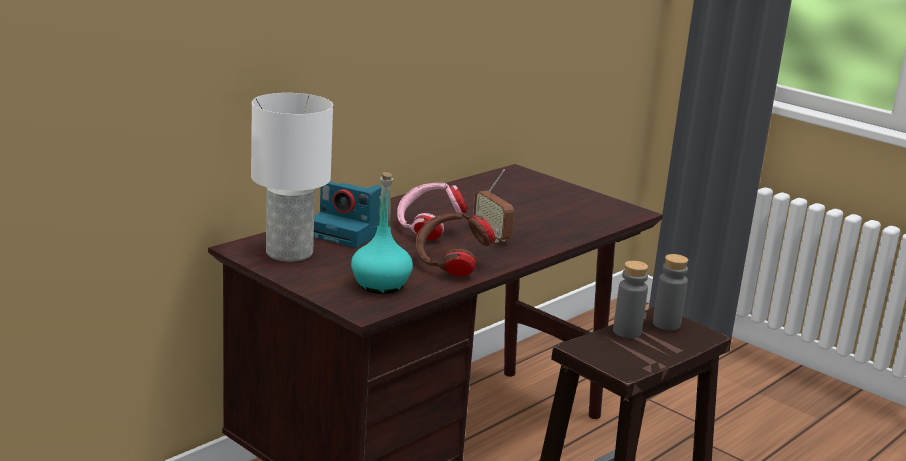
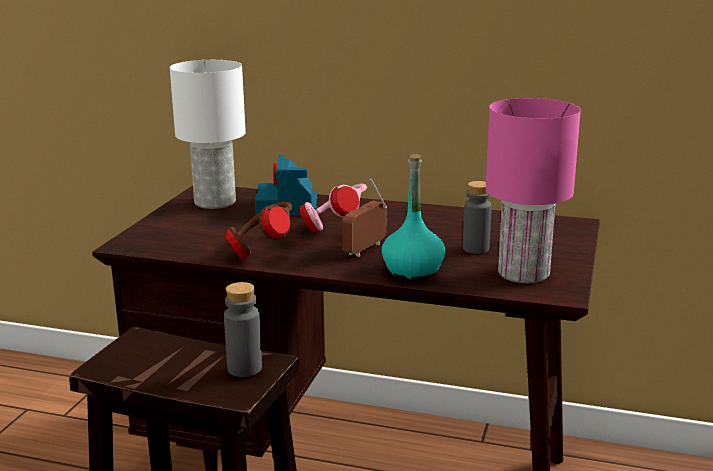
camera: 65 degrees right, 0 degrees up
(381, 284) = (185, 239): turquoise bottle -> turquoise bottle (413, 272)
(591, 210) = (522, 273): none -> pink table lamp
(627, 332) = (204, 353): grey bottle -> grey bottle (475, 249)

